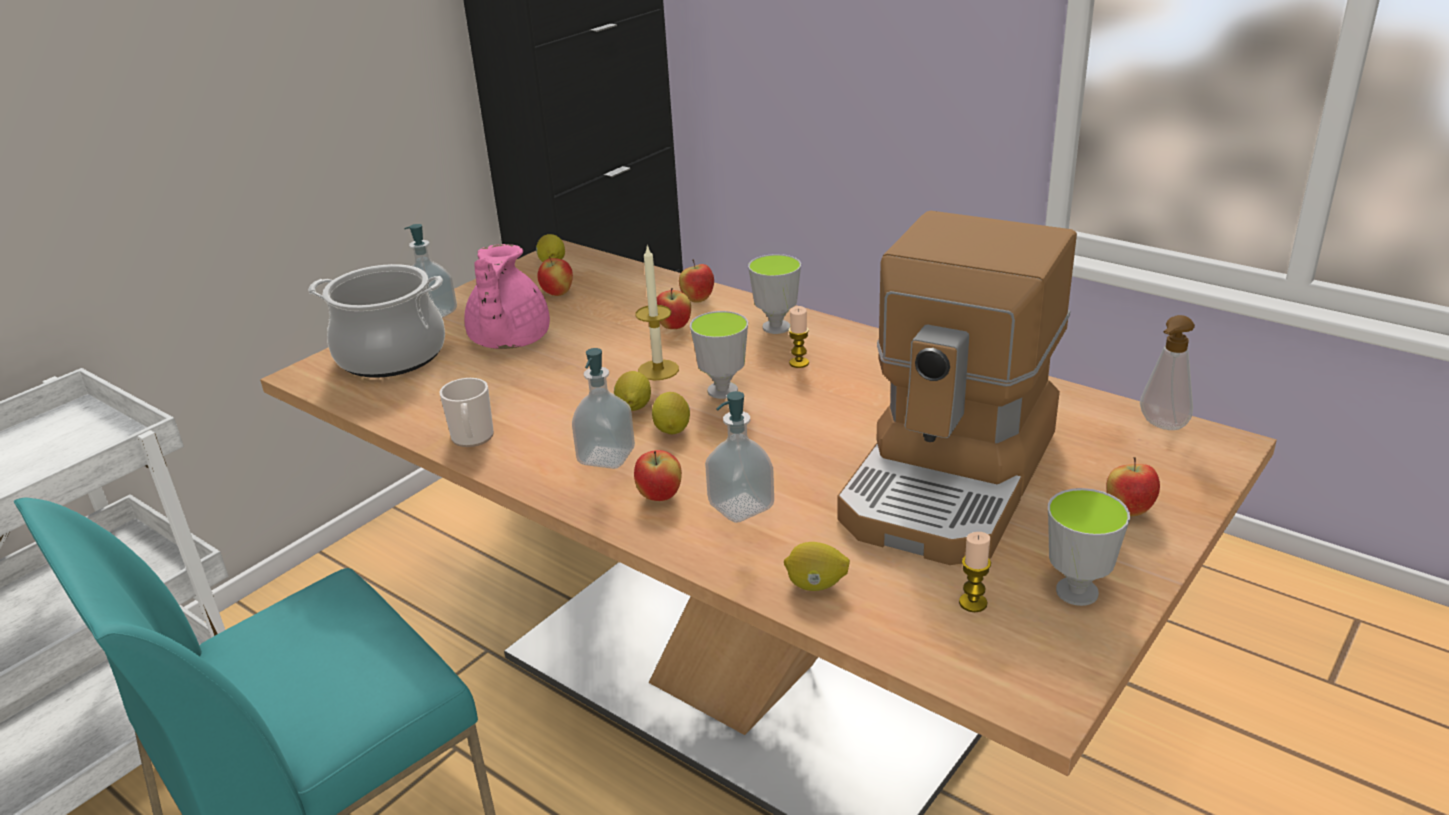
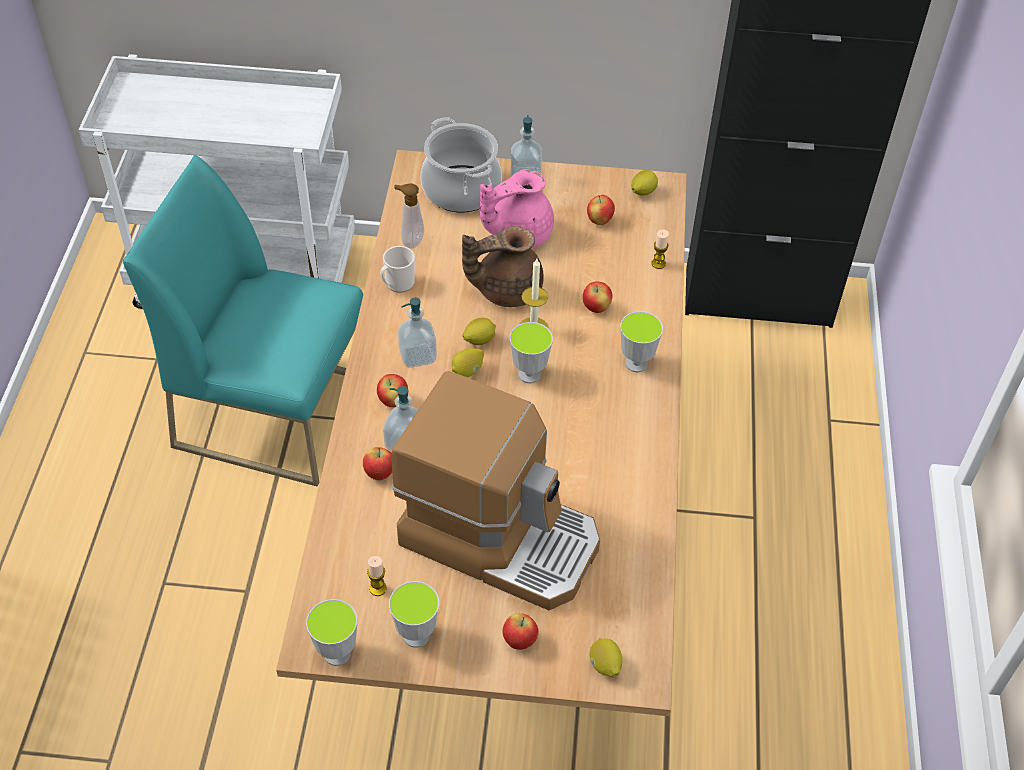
camera: 55 degrees right, 20 degrees up
(579, 370) = (505, 289): none -> brown teapot
(698, 300) = (646, 301): apple -> apple (379, 474)
(799, 363) = (593, 398): candle -> candle (658, 263)
(816, 585) = (353, 510): lemon -> lemon (604, 665)
(953, 478) = (500, 536): coffee machine -> coffee machine turned 150 degrees counterclockwise
(1072, 678) = (337, 654): none -> cup
(1160, 426) = (642, 634): soap dispenser -> soap dispenser (410, 241)

